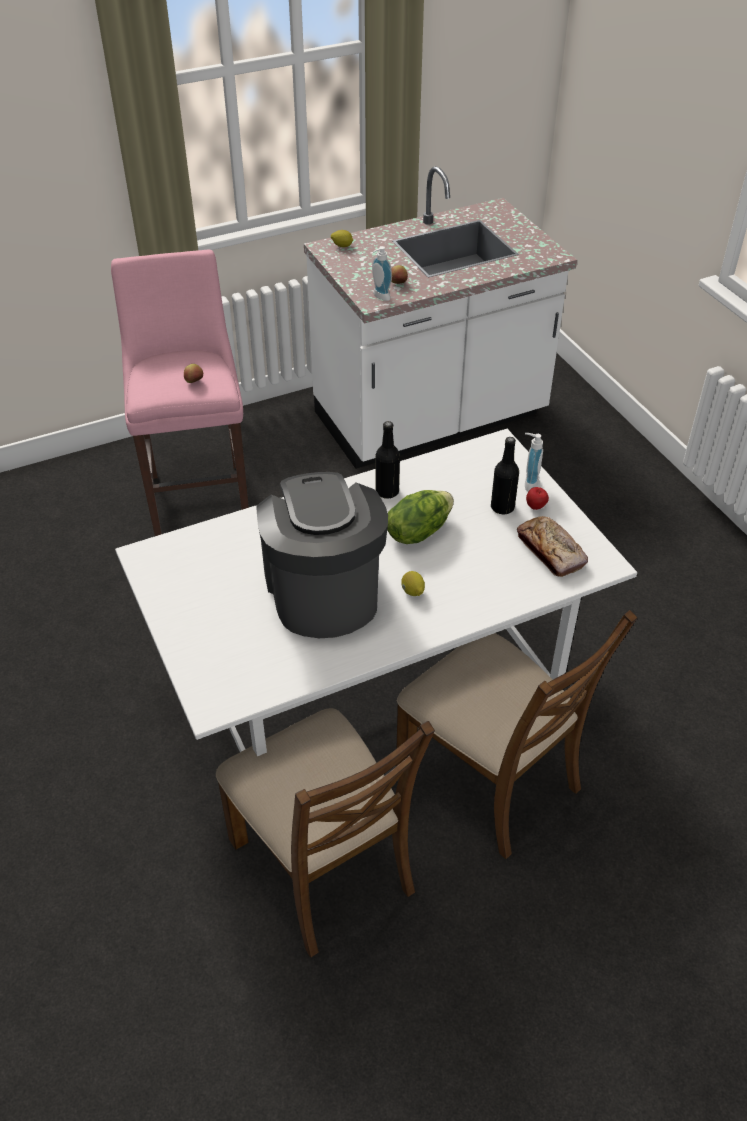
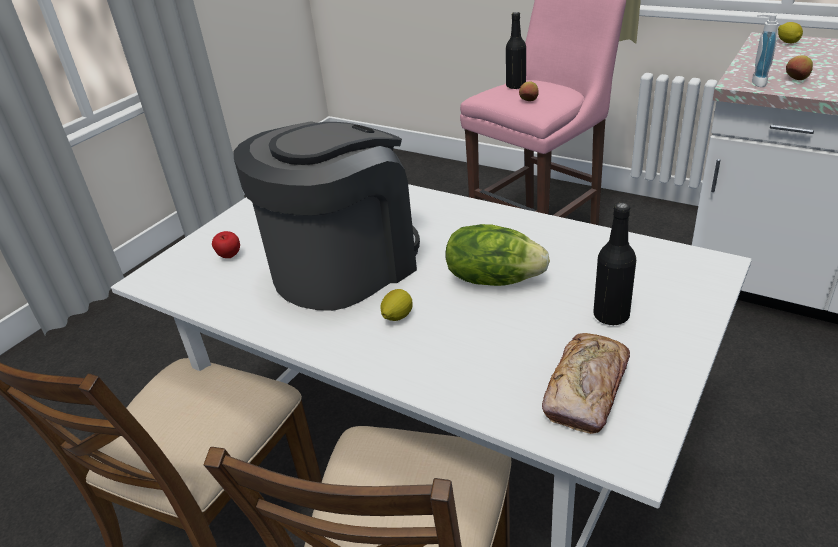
camera: 60 degrees right, 10 degrees down
(387, 491) = (527, 235): black bottle -> black bottle (516, 86)
(528, 483) = (683, 315): soap dispenser -> none
(536, 507) = (649, 341): apple -> apple (229, 257)

